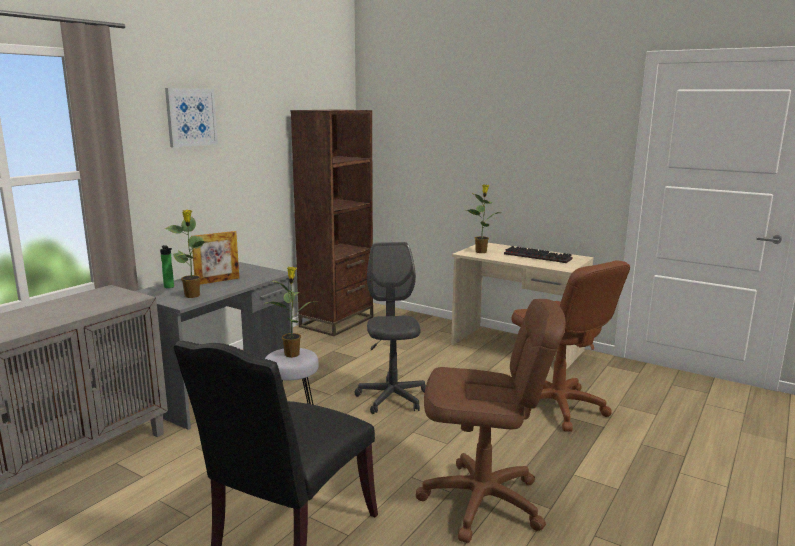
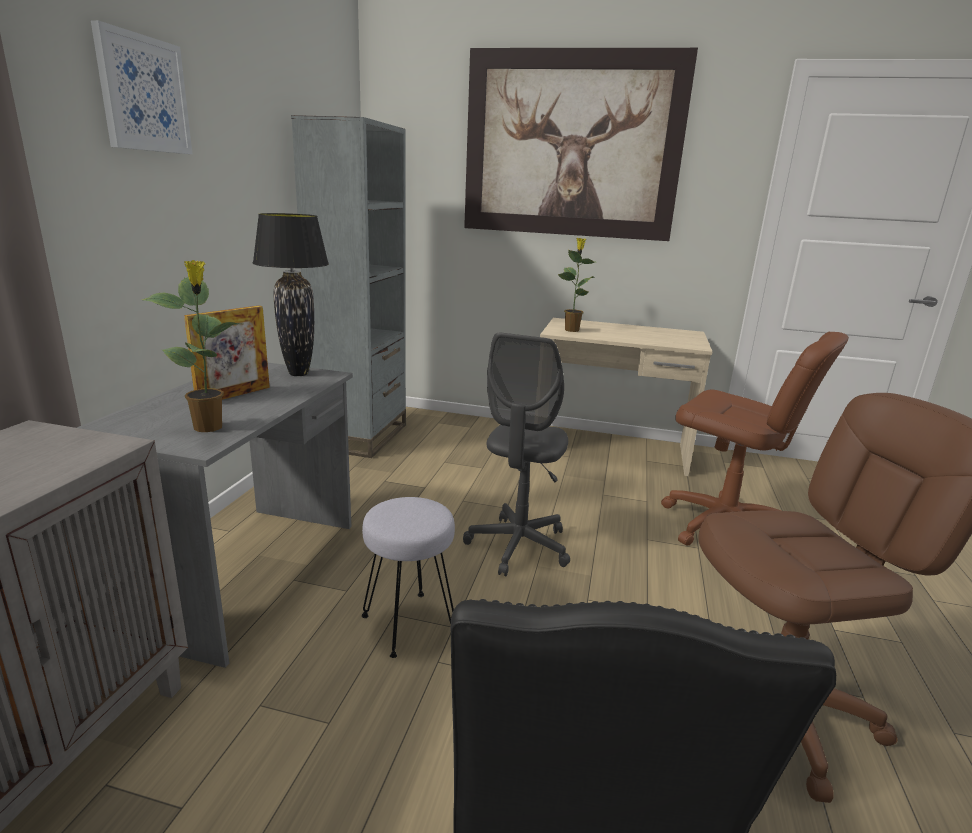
camera: 20 degrees left, 5 degrees up
(169, 287) = (148, 413): bottle -> none
(261, 271) = (298, 374): none -> black table lamp
(292, 354) = (409, 511): potted plant -> none
(337, 322) = (361, 436): brown bookcase -> grey bookcase
(392, 398) = (518, 546): grey office chair -> grey office chair turned 135 degrees counterclockwise
(490, 116) = (571, 146): none -> picture
(539, 256) = (646, 333): keyboard -> none

